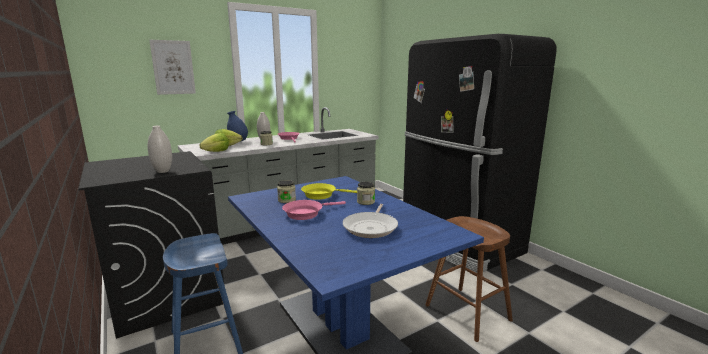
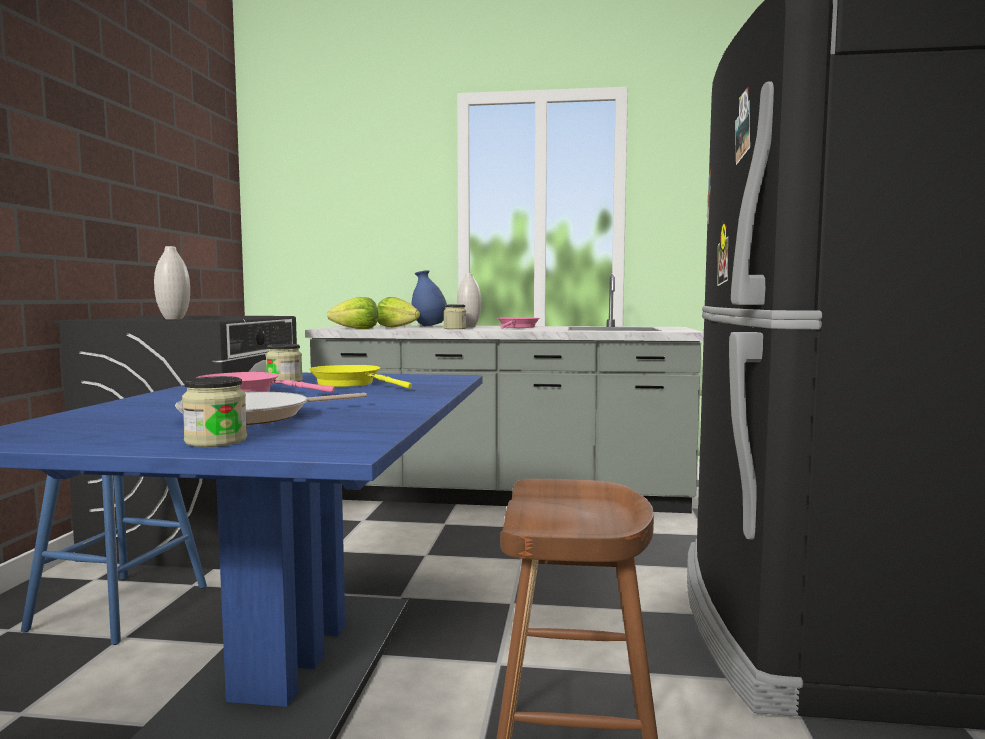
camera: 40 degrees right, 10 degrees down
(173, 67) = (365, 204): picture -> none
(365, 202) = (377, 397): jar -> jar (216, 441)

